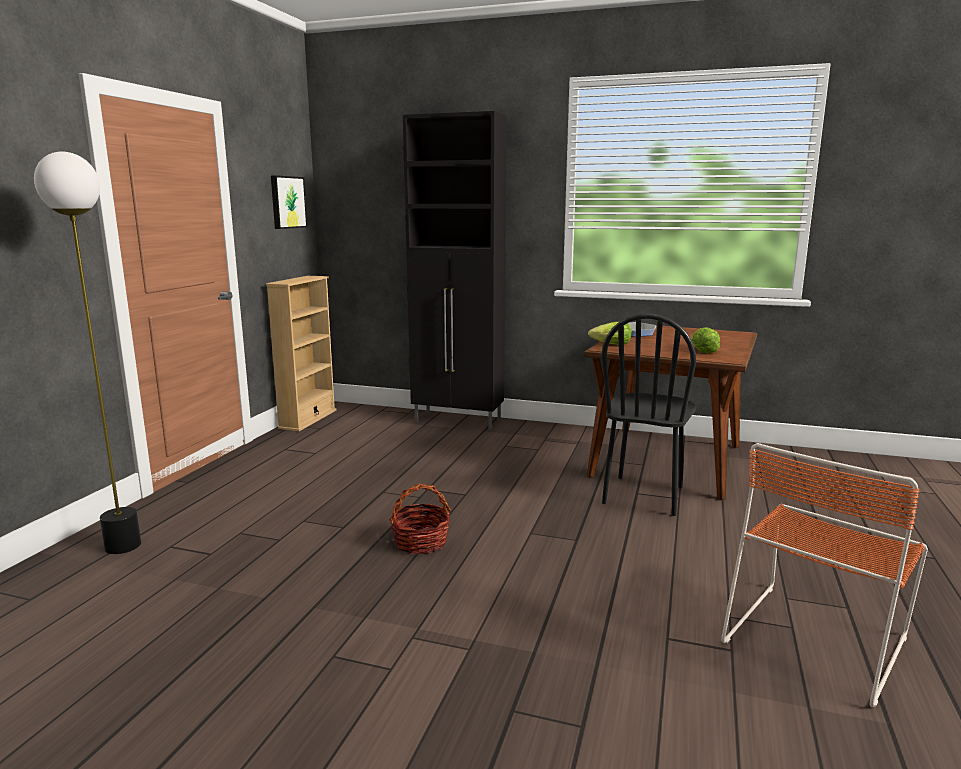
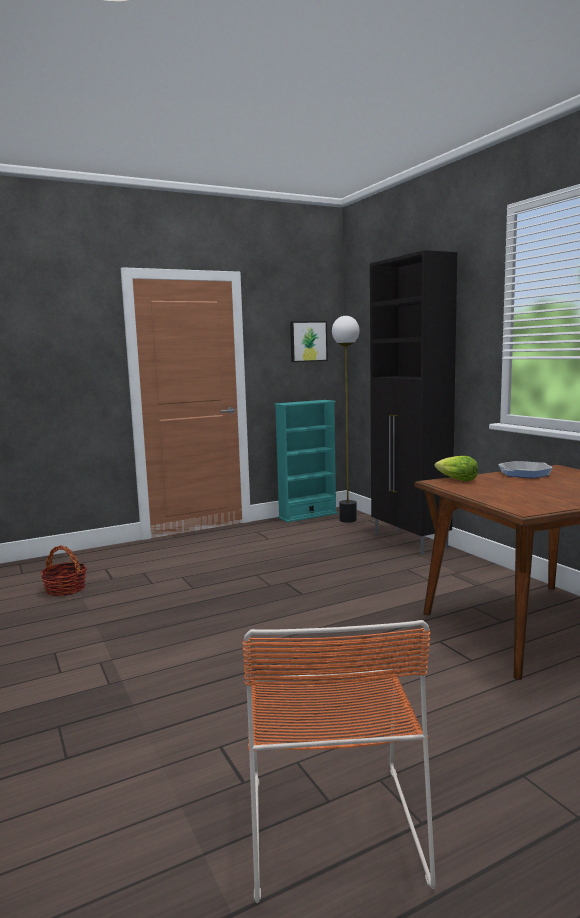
camera: 45 degrees right, 5 degrees down
(124, 545) = (91, 561): floor lamp -> floor lamp (348, 520)
(308, 419) = (307, 515): beige bookcase -> turquoise bookcase
(420, 542) = (212, 613): basket -> basket (65, 589)
(644, 495) = (442, 645): black chair -> none
(703, 351) = (530, 498): lettuce -> none
(816, 636) = (332, 820): orange chair -> orange chair turned 90 degrees counterclockwise

